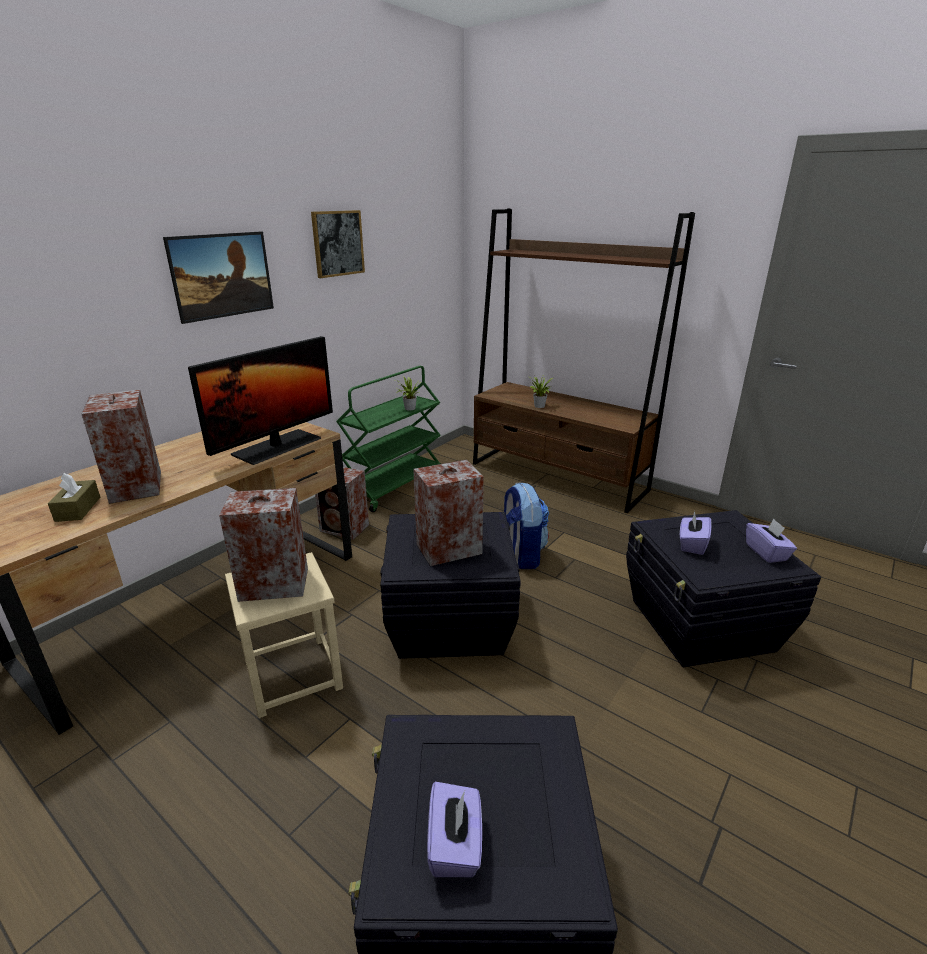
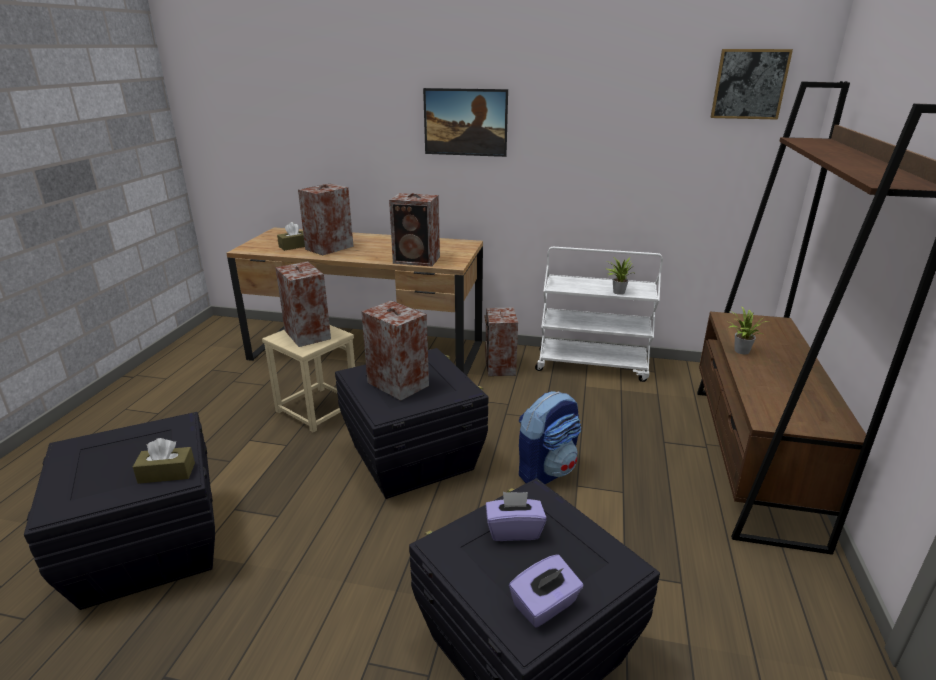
camera: 65 degrees right, 0 degrees up
(277, 446) = (418, 260): monitor -> speaker
(337, 243) = (594, 107): picture -> picture (749, 84)
(394, 486) = (592, 365): green cart -> white cart
(455, 845) = (90, 459): purple tissue box -> none
(533, 748) = (167, 473): none -> brown tissue box

